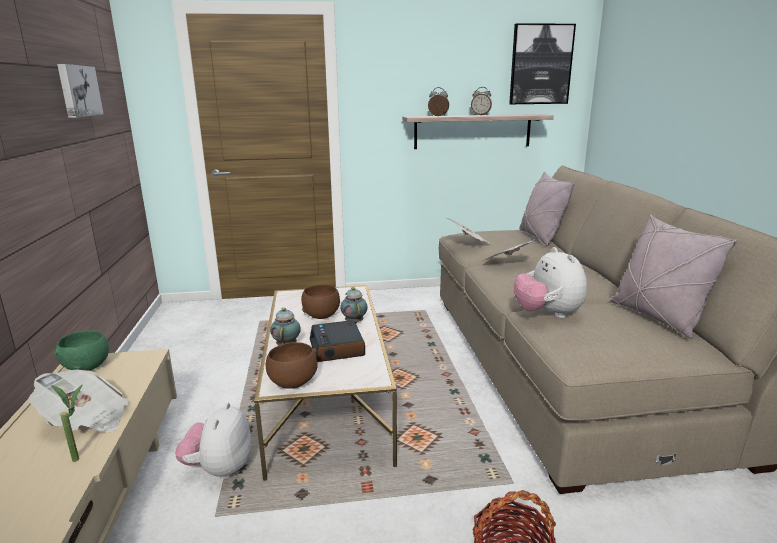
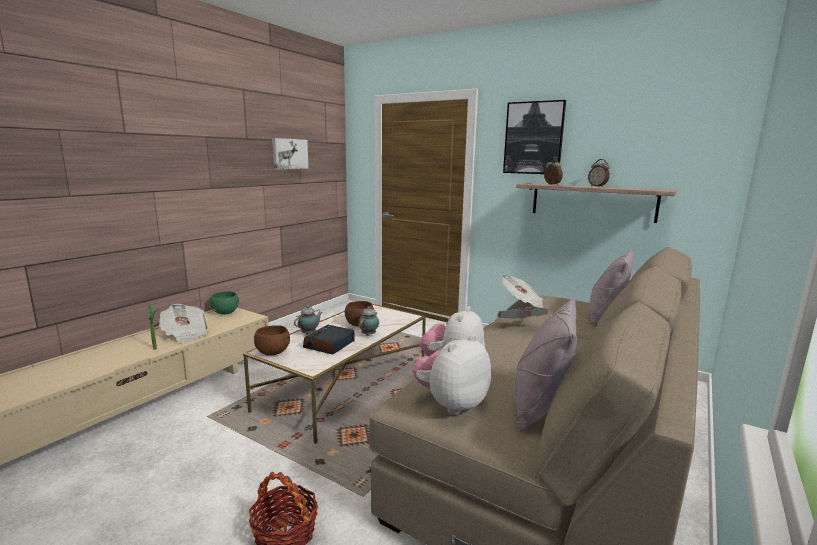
camera: 40 degrees right, 5 degrees down
(219, 469) = (241, 396): plush toy -> plush toy (451, 404)
(540, 64) = (677, 137): picture -> picture (533, 138)

